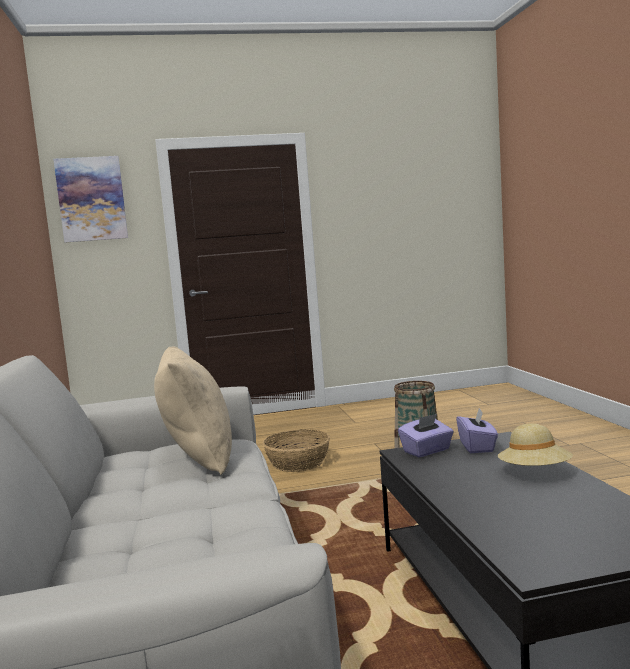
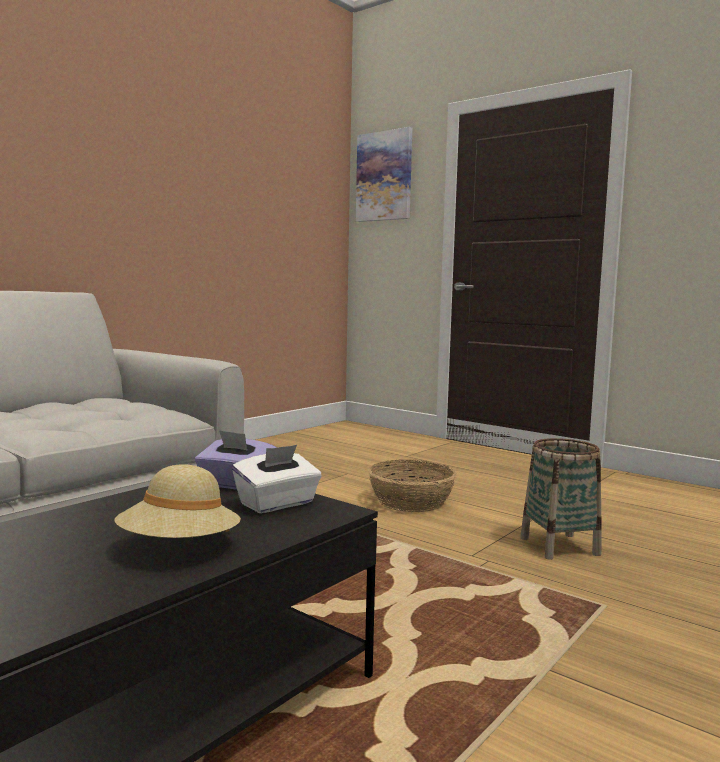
camera: 50 degrees right, 0 degrees up
(198, 458) = (112, 414): beige pillow -> none
(477, 447) = (277, 504): purple tissue box -> white tissue box

